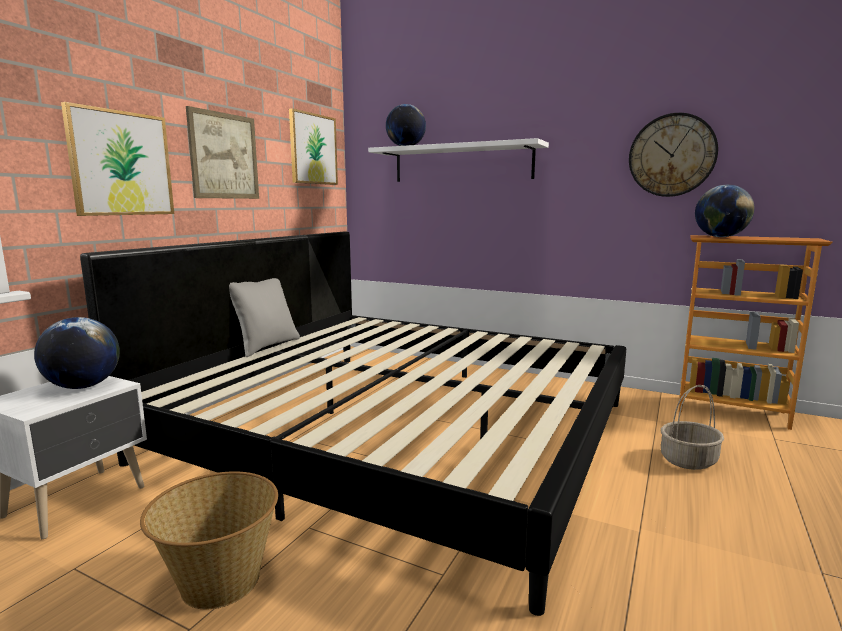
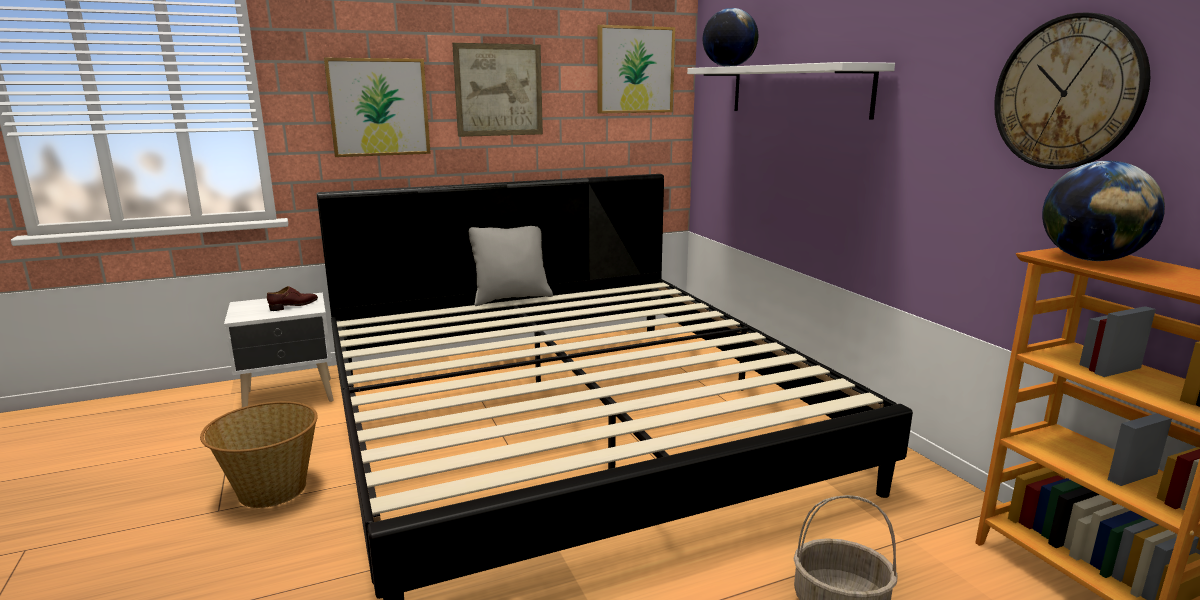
camera: 40 degrees right, 5 degrees up
(83, 386) = (294, 305): globe -> brown shoe

